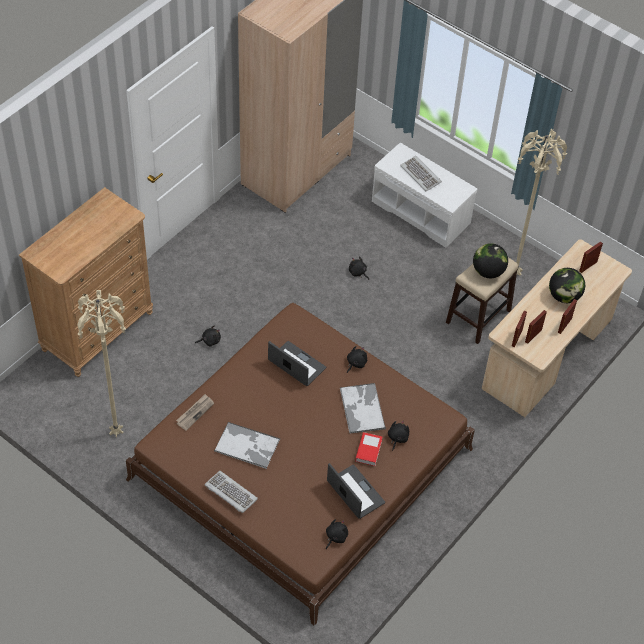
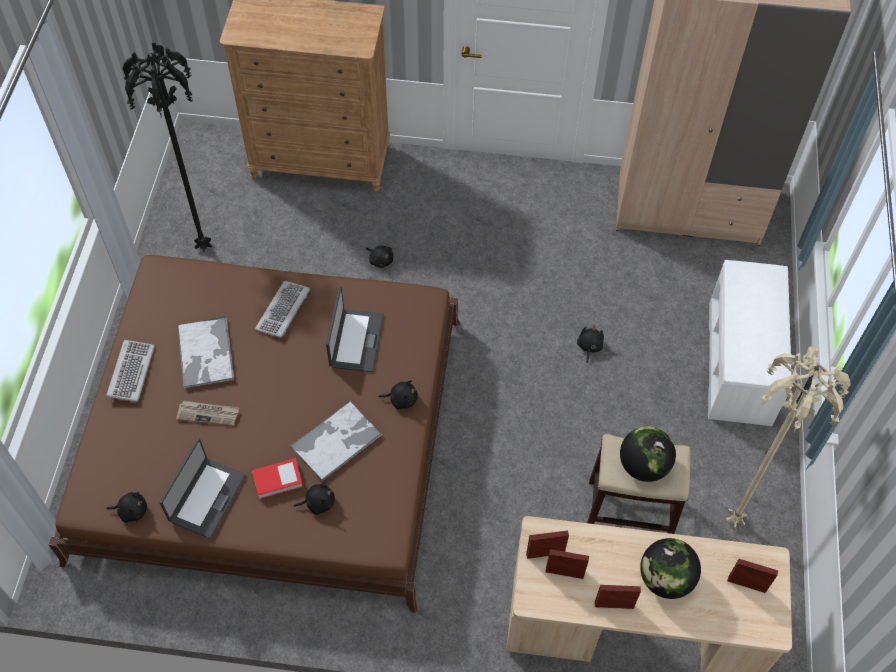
camera: 60 degrees right, 5 degrees up
(117, 432) = (205, 247): beige floor lamp -> black floor lamp
(195, 412) = (220, 281): newspaper -> newspaper (208, 414)
(421, 174) = (755, 314): keyboard -> keyboard (283, 311)

